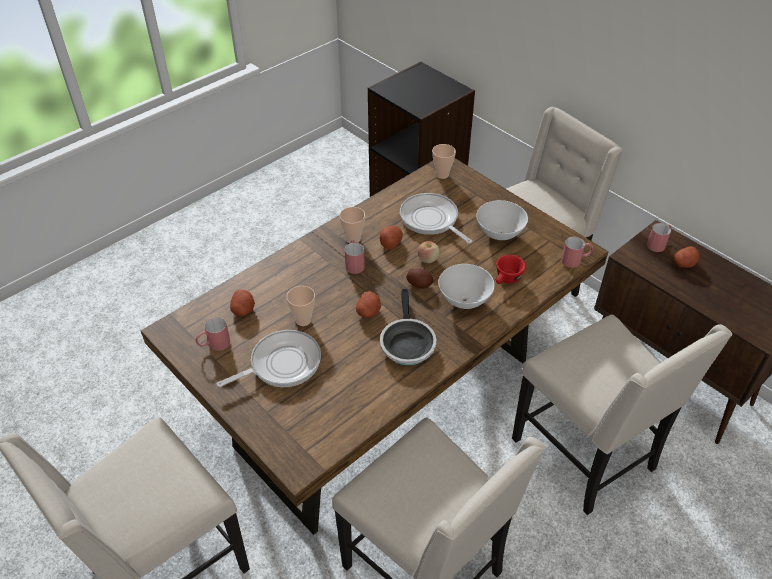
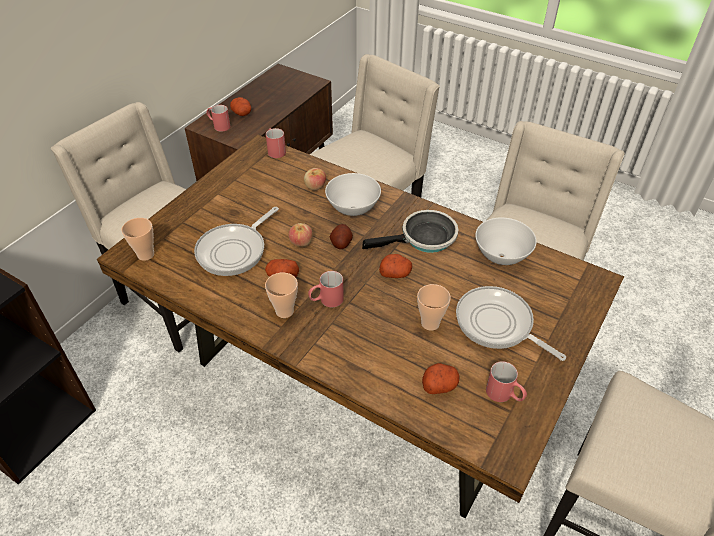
camera: 105 degrees left, 0 degrees up
(499, 234) = (248, 199): white bowl -> white bowl (501, 257)
(506, 280) = (315, 187): red cup -> apple

